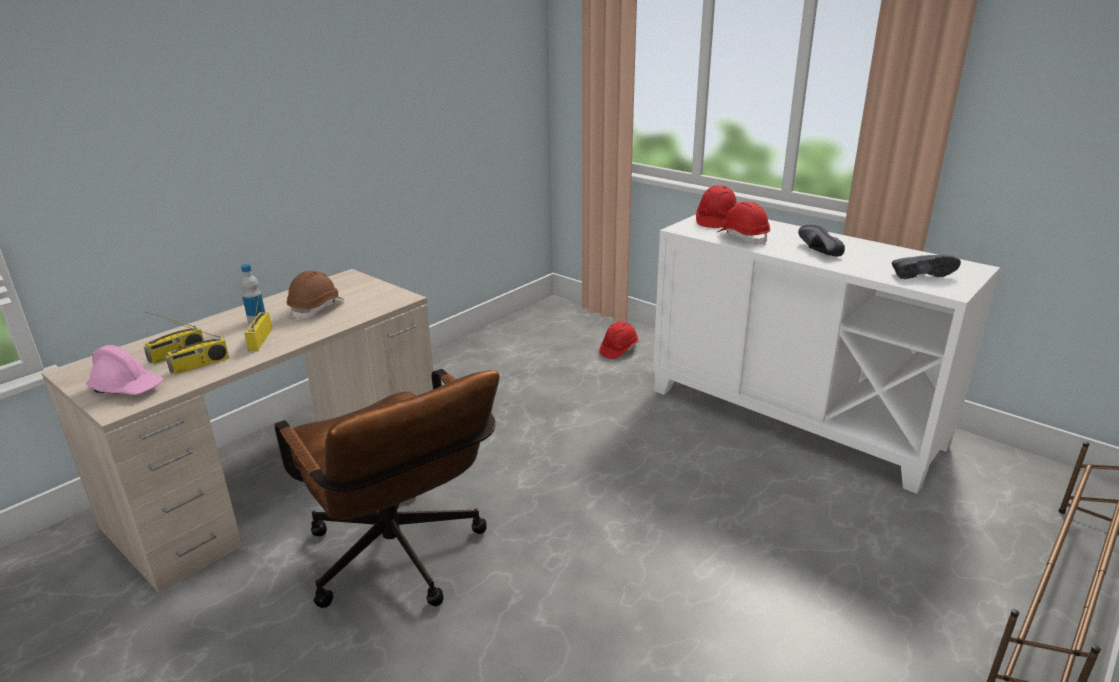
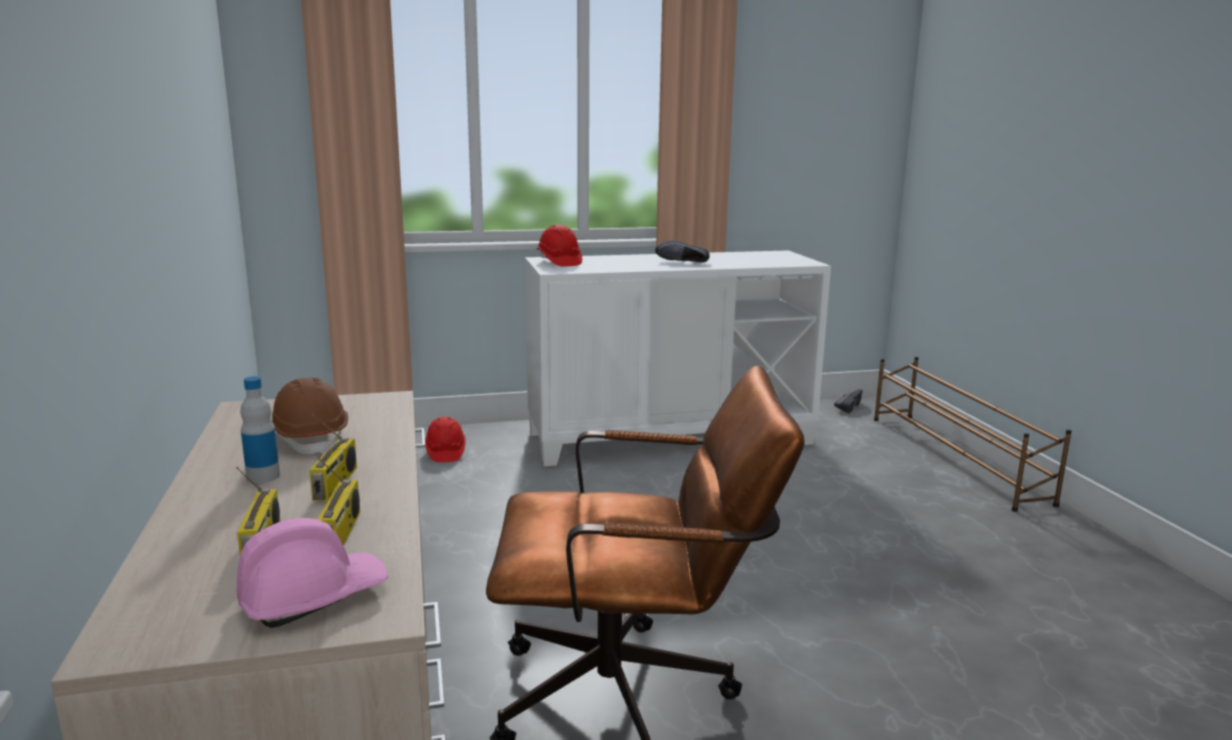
camera: 55 degrees left, 10 degrees down
(260, 339) = (336, 484): radio -> radio turned 120 degrees counterclockwise
(743, 237) = (614, 266): red hard hat -> none
(921, 274) = (771, 260): black shoe -> black shoe (847, 407)

